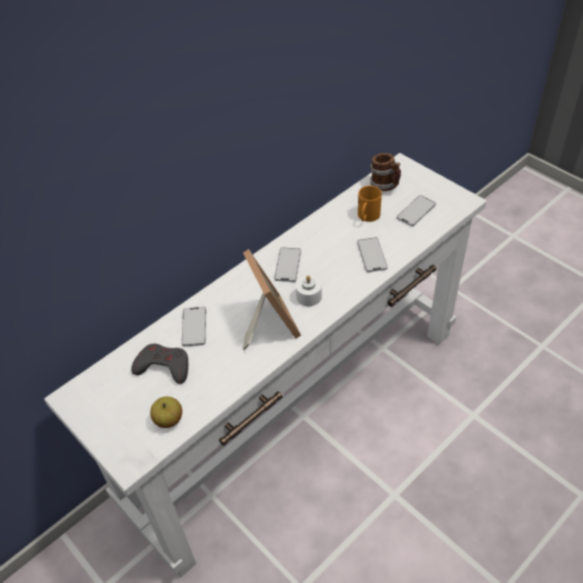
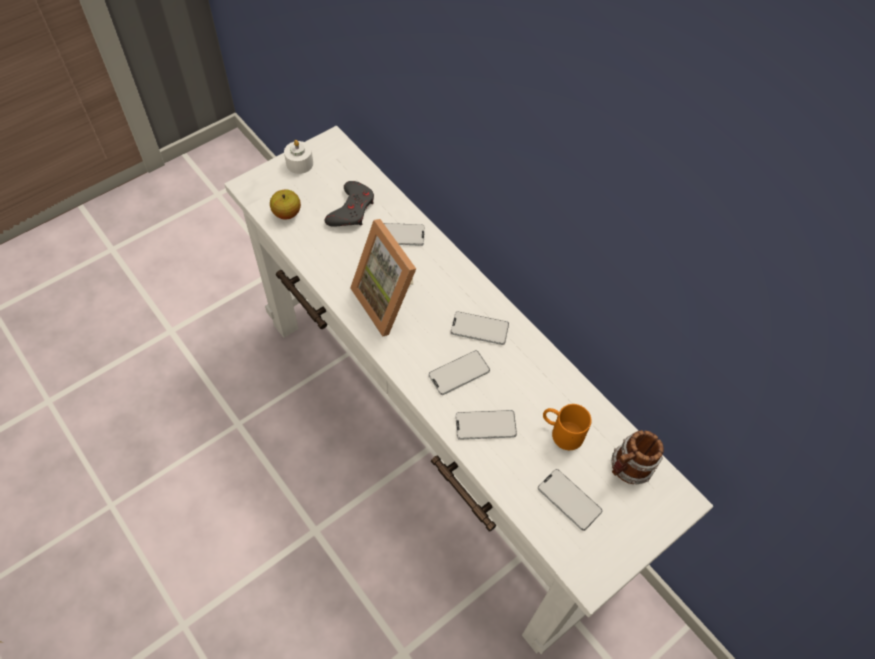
camera: 90 degrees right, 10 degrees up
(267, 323) = (390, 301): picture frame -> picture frame turned 75 degrees clockwise
(309, 296) = (424, 345): white candle -> white candle (299, 163)
(330, 273) = (459, 373): none -> phone

